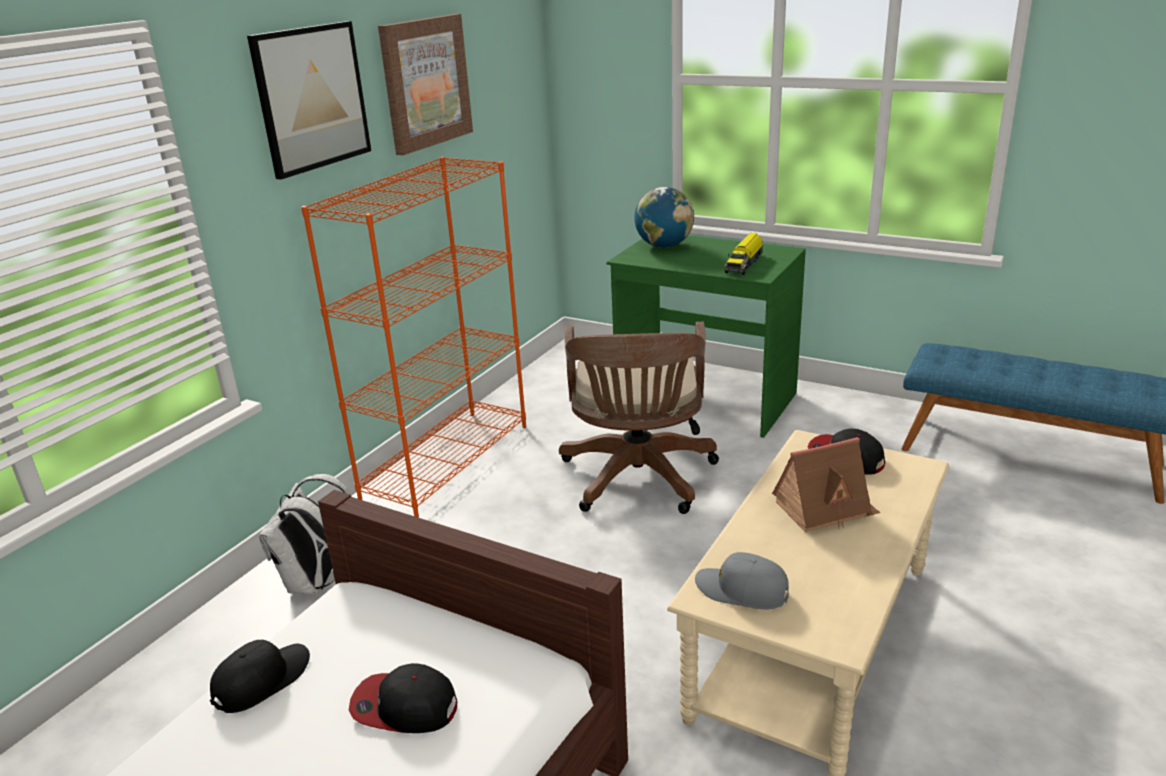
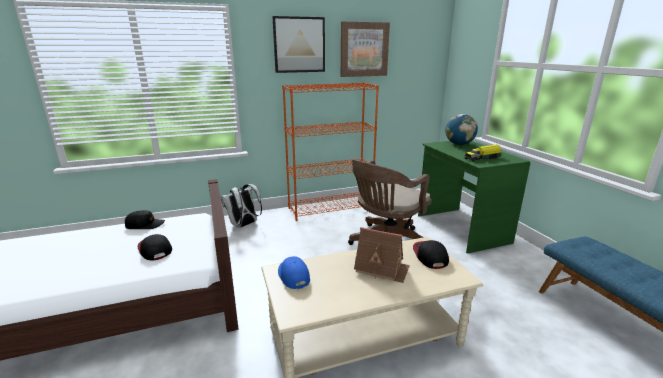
camera: 40 degrees right, 5 degrees down
(742, 590) = (293, 276): grey cap -> blue cap

